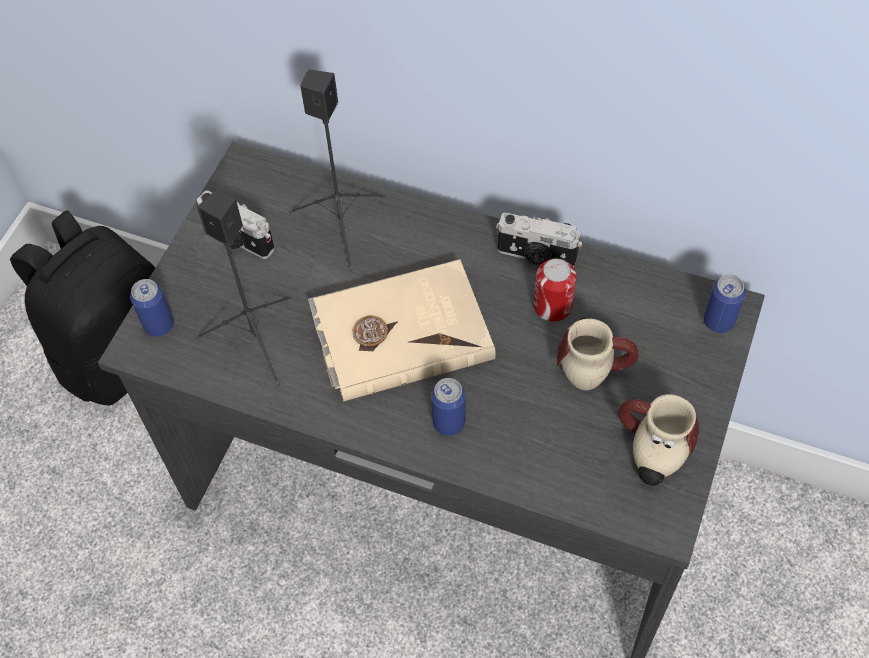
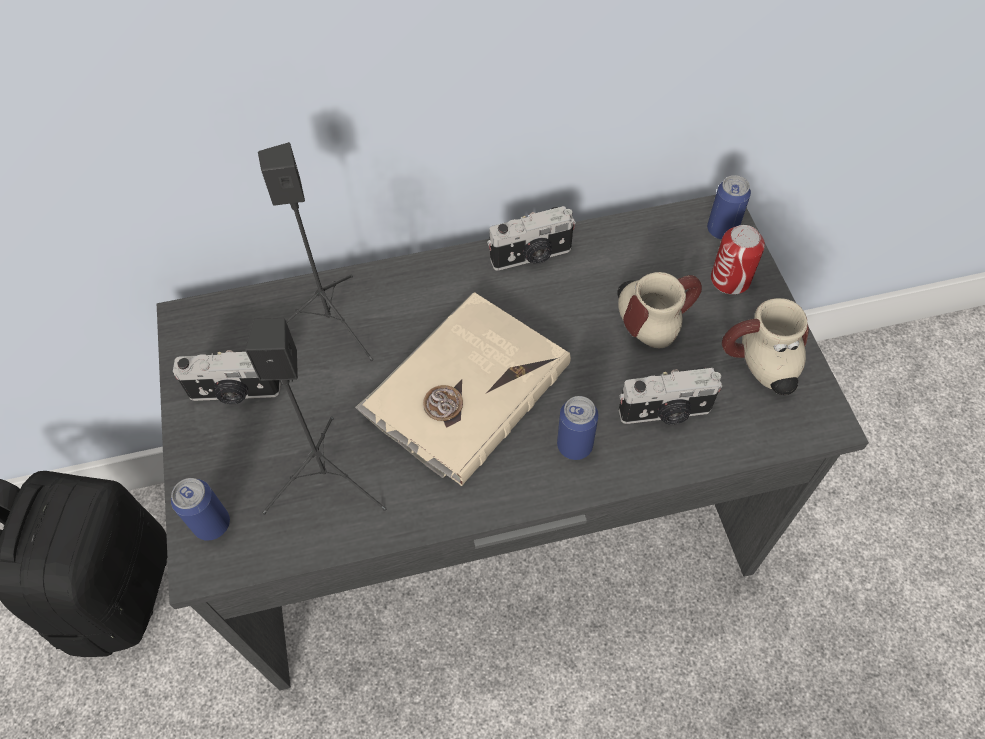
camera: 35 degrees left, 0 degrees up
(540, 440) = (665, 413): none -> camera
(552, 306) = (580, 291): can -> can (730, 279)

